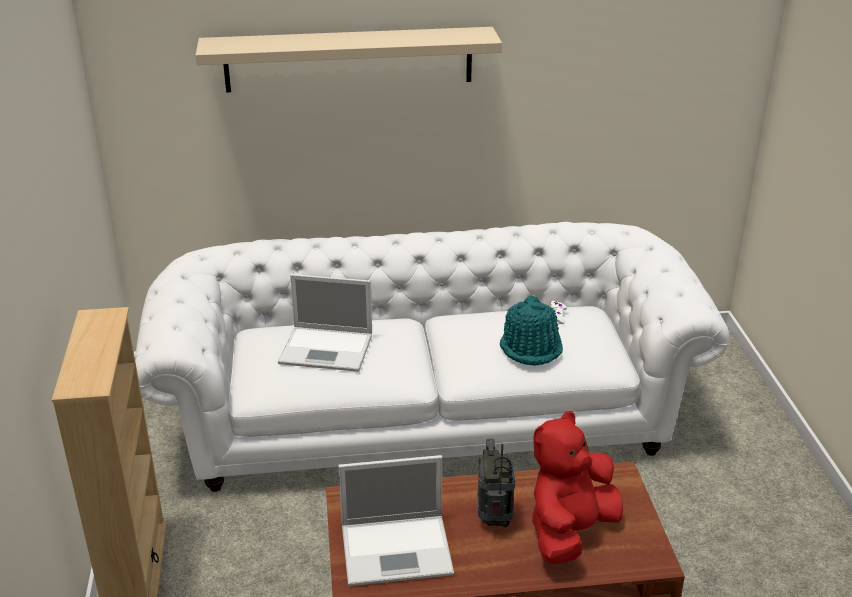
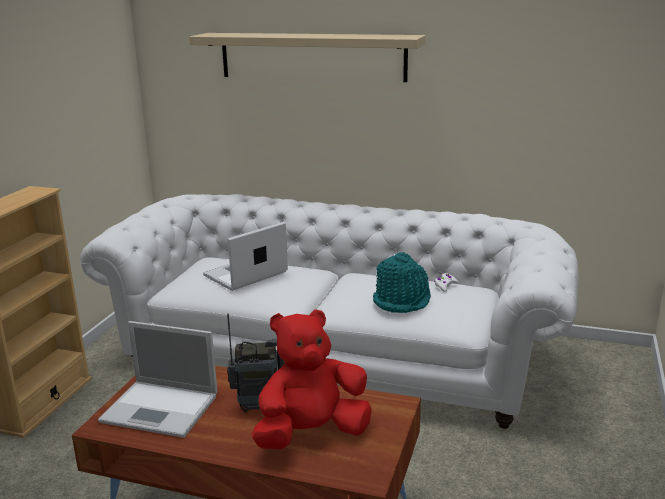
camera: 25 degrees right, 10 degrees down
(328, 349) = (244, 274): laptop -> laptop turned 105 degrees clockwise
(494, 518) = (258, 407): radio -> radio turned 60 degrees clockwise

